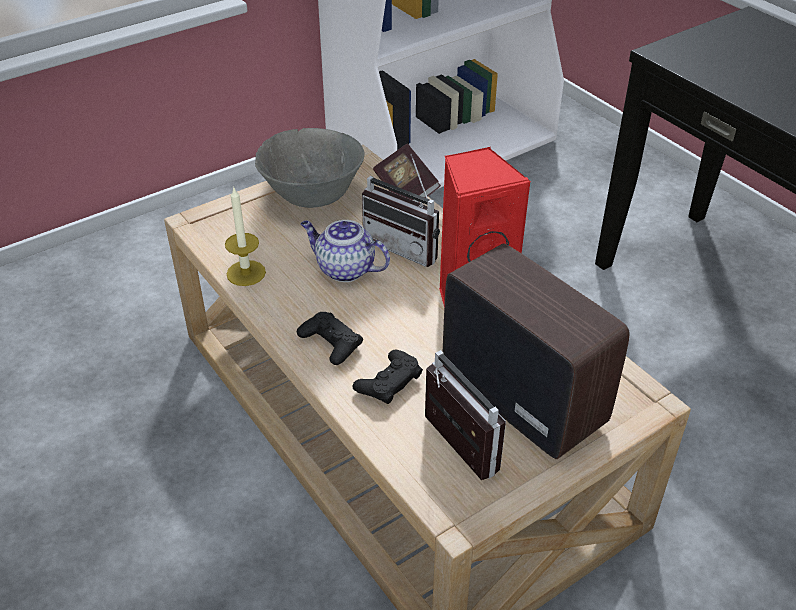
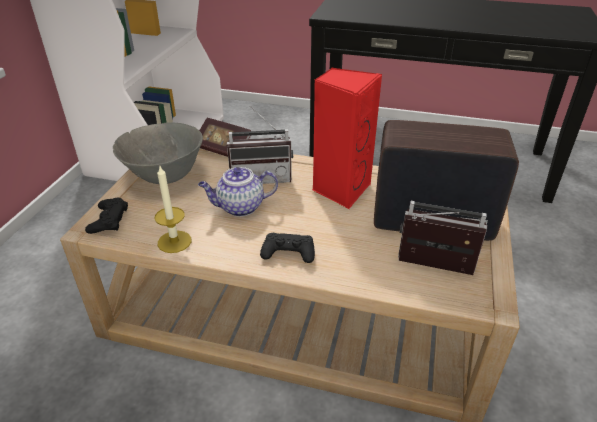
camera: 40 degrees left, 5 degrees down
(388, 381) = (353, 254): black game controller -> black game controller (108, 220)

